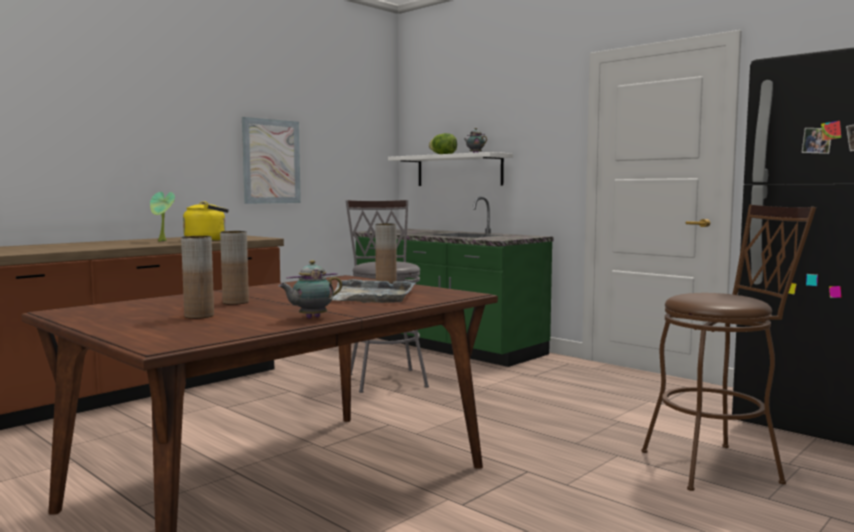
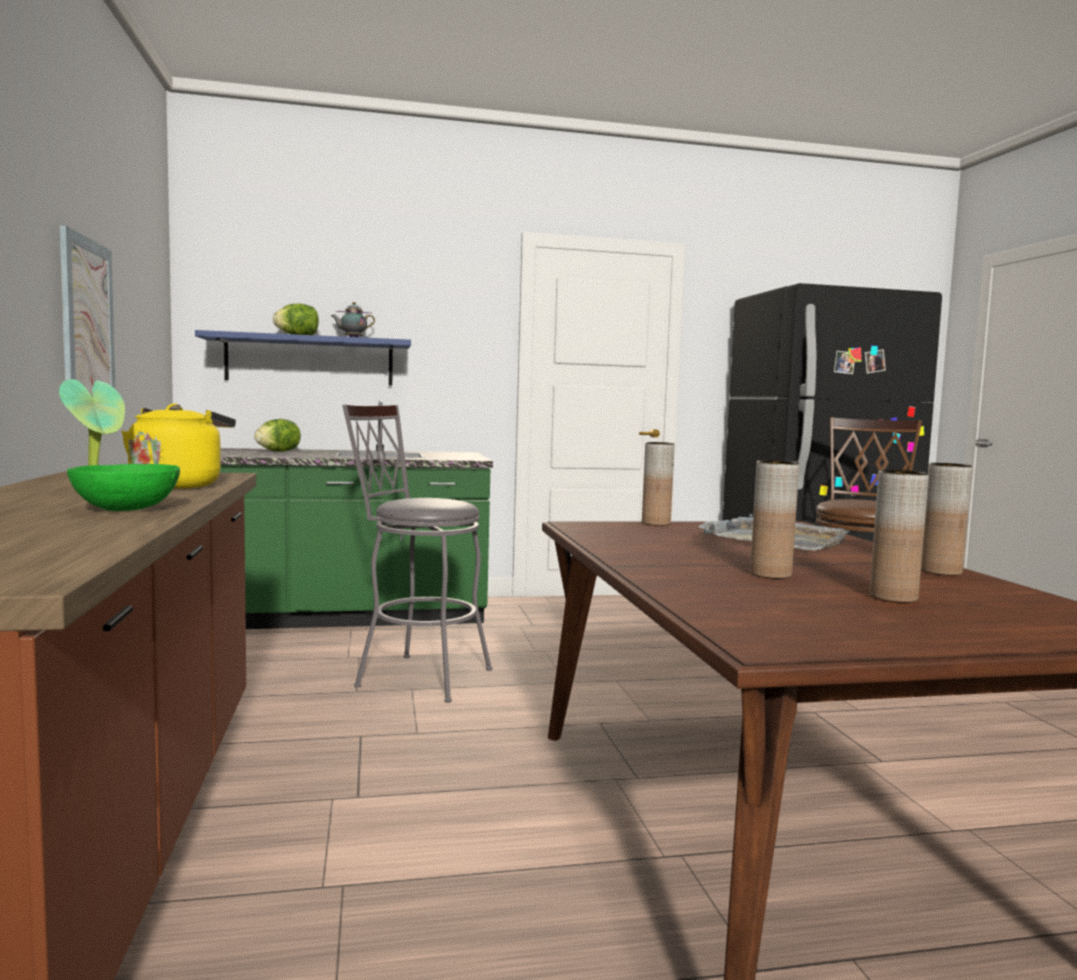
camera: 55 degrees left, 0 degrees up
(124, 245) = (127, 509): none -> green bowl
(311, 318) = (940, 571): teapot -> brown vase
(422, 231) = (278, 451): none -> lettuce
(459, 170) = (310, 360): white shelf -> blue shelf

